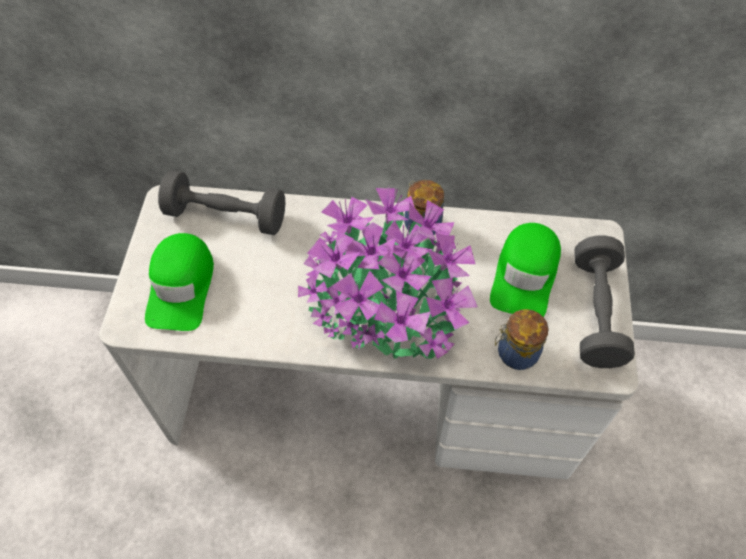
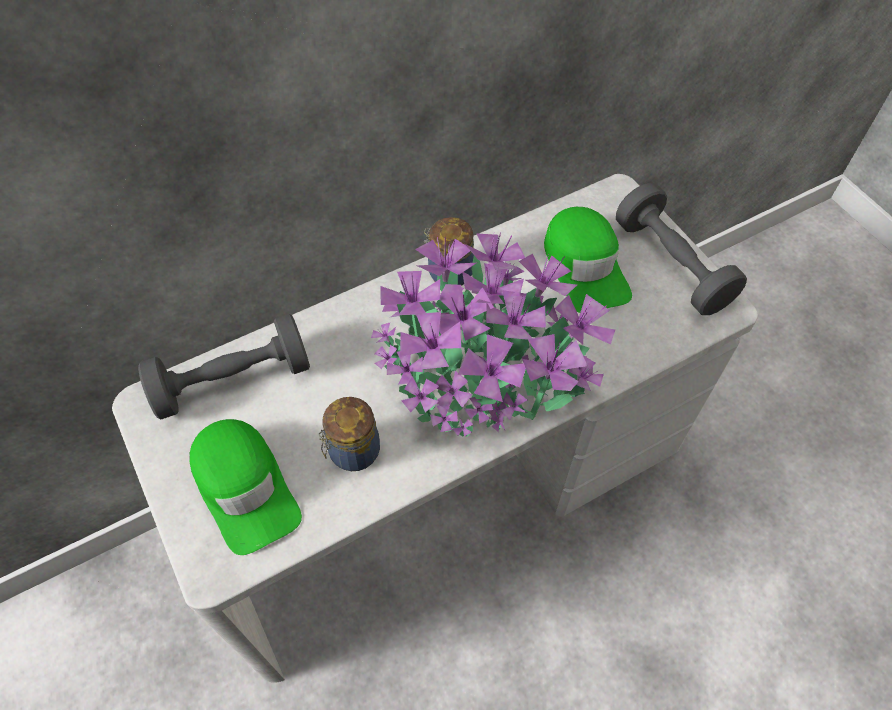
camera: 35 degrees left, 0 degrees up
(515, 353) = (635, 344): jar -> jar (352, 452)

